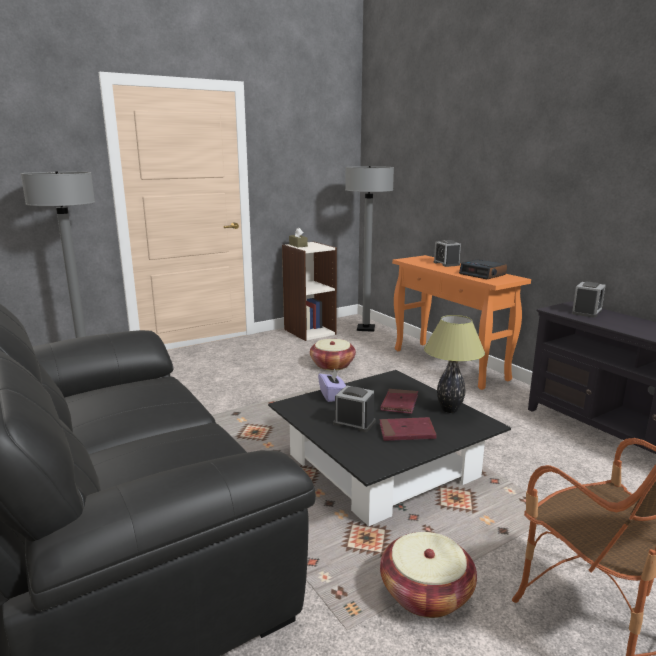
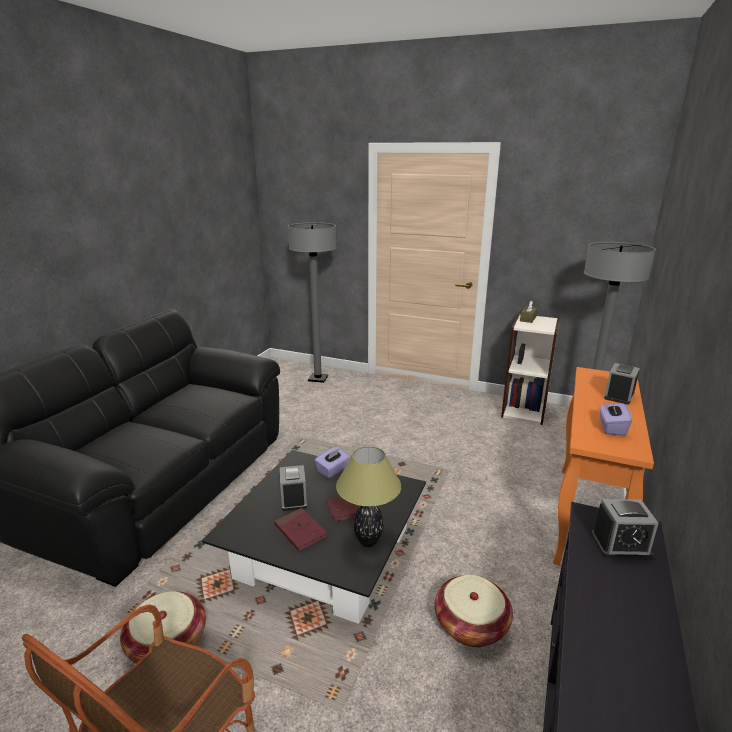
camera: 55 degrees right, 5 degrees up
(332, 365) = (473, 451): basket -> basket (471, 625)
(483, 274) = (611, 428): alarm clock -> purple tissue box

